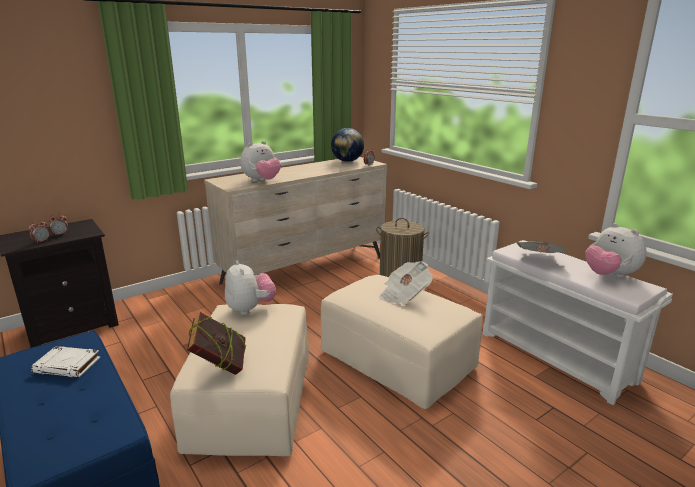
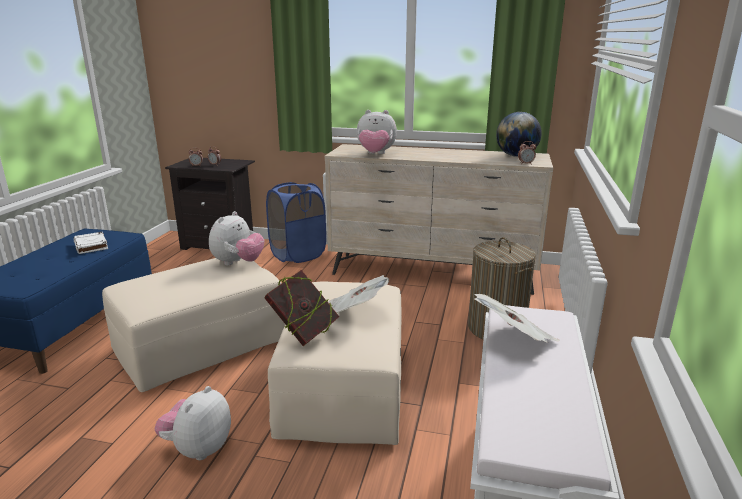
camera: 50 degrees right, 0 degrees up
(177, 300) = (298, 254): none -> blue laundry basket
(220, 367) = (134, 287): book -> book (303, 334)
(609, 275) = (561, 407): plush toy -> plush toy (198, 448)

